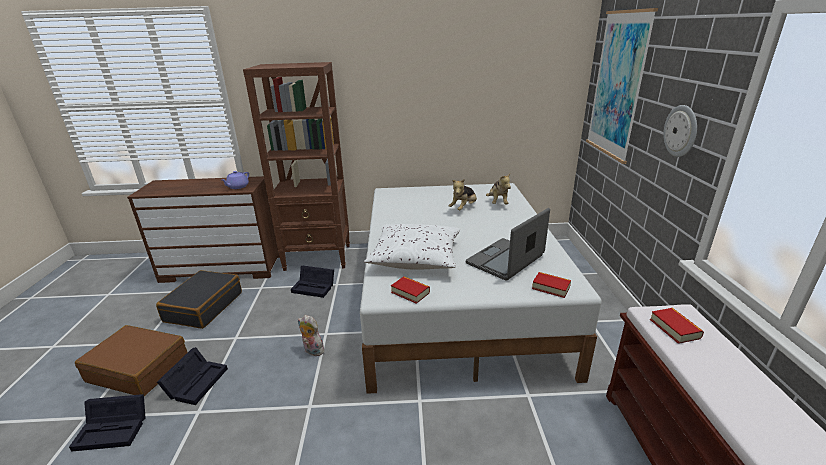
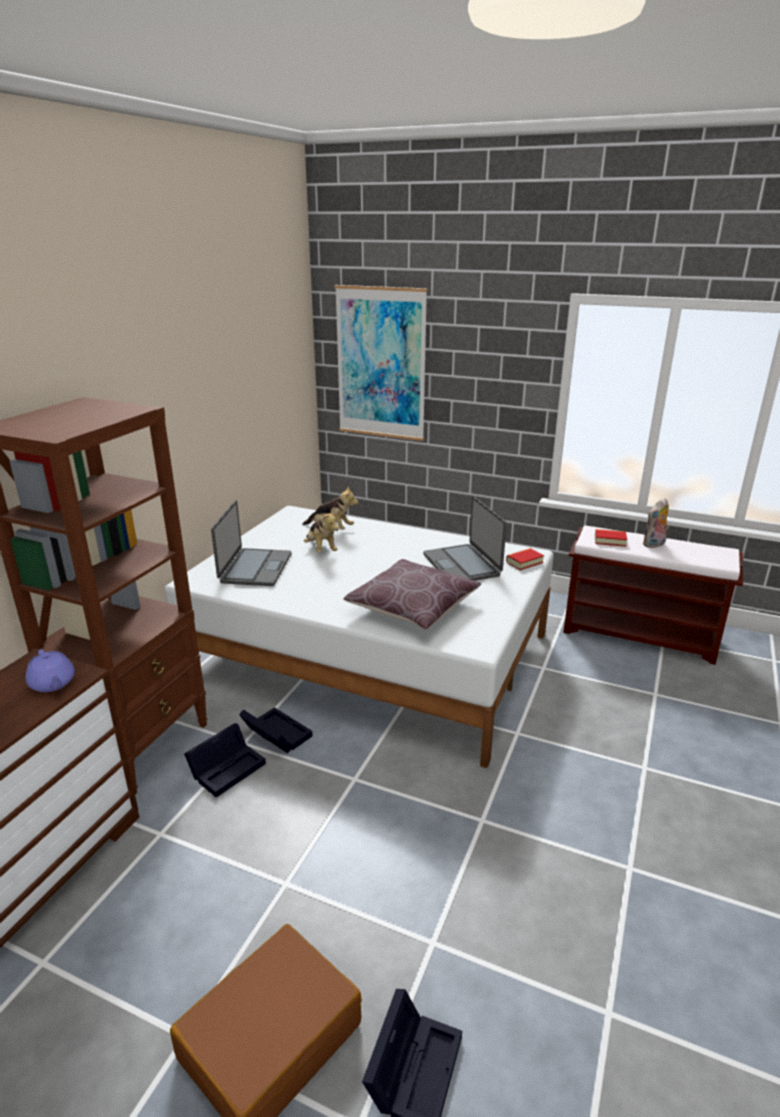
camera: 65 degrees left, 0 degrees up
(197, 381) = (364, 943): black storage box -> black storage box (275, 734)
(203, 307) = (143, 927): black suitcase -> none
(312, 351) = (382, 799): plush toy -> plush toy (654, 545)
(410, 292) = (483, 628): book -> none
(415, 257) = (413, 607): white pillow -> brown pillow
(416, 199) = (255, 568): none -> laptop
(681, 131) = (497, 397): wall clock -> none

